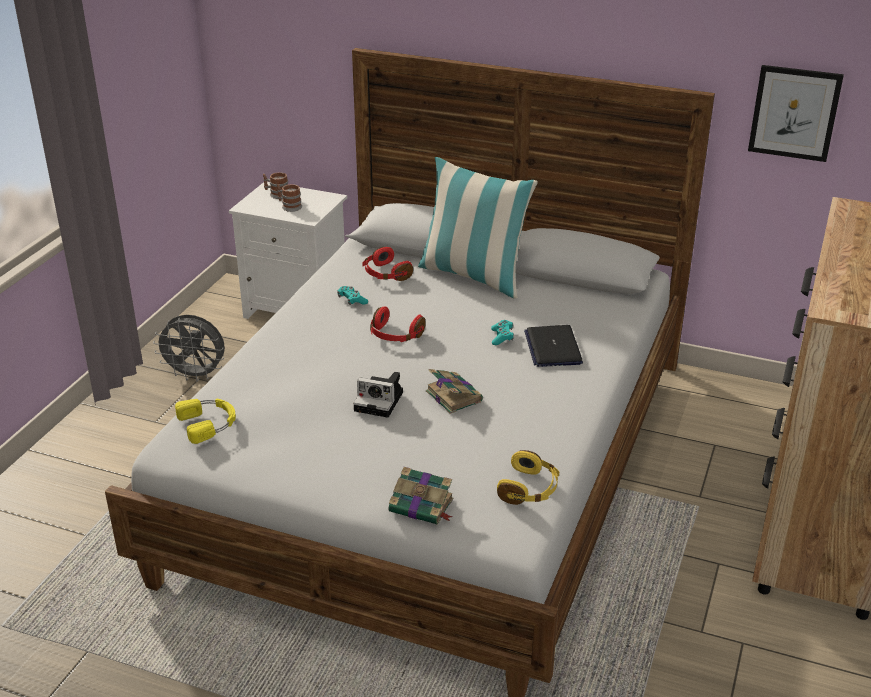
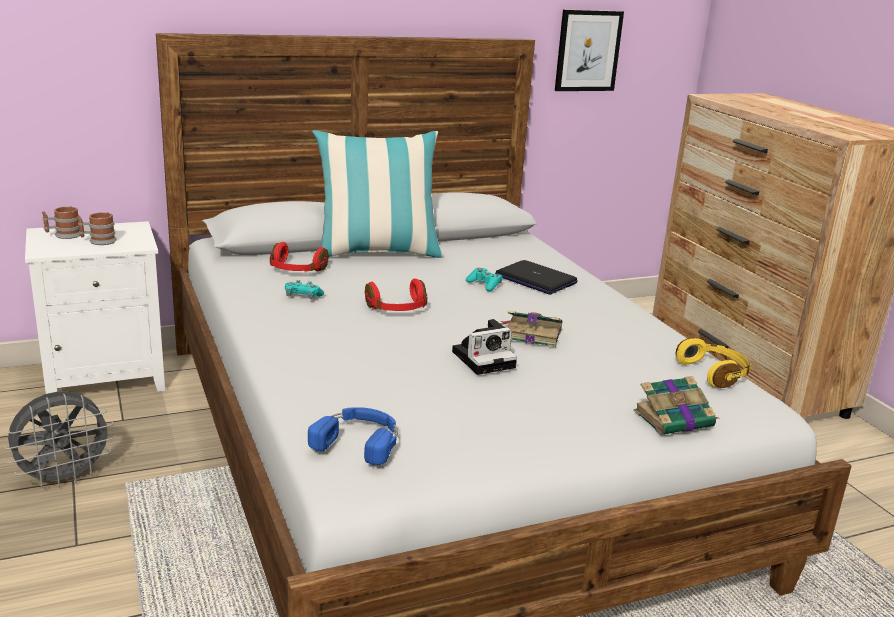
camera: 45 degrees left, 10 degrees down
(209, 423) = (359, 440): yellow headphones -> blue headphones

